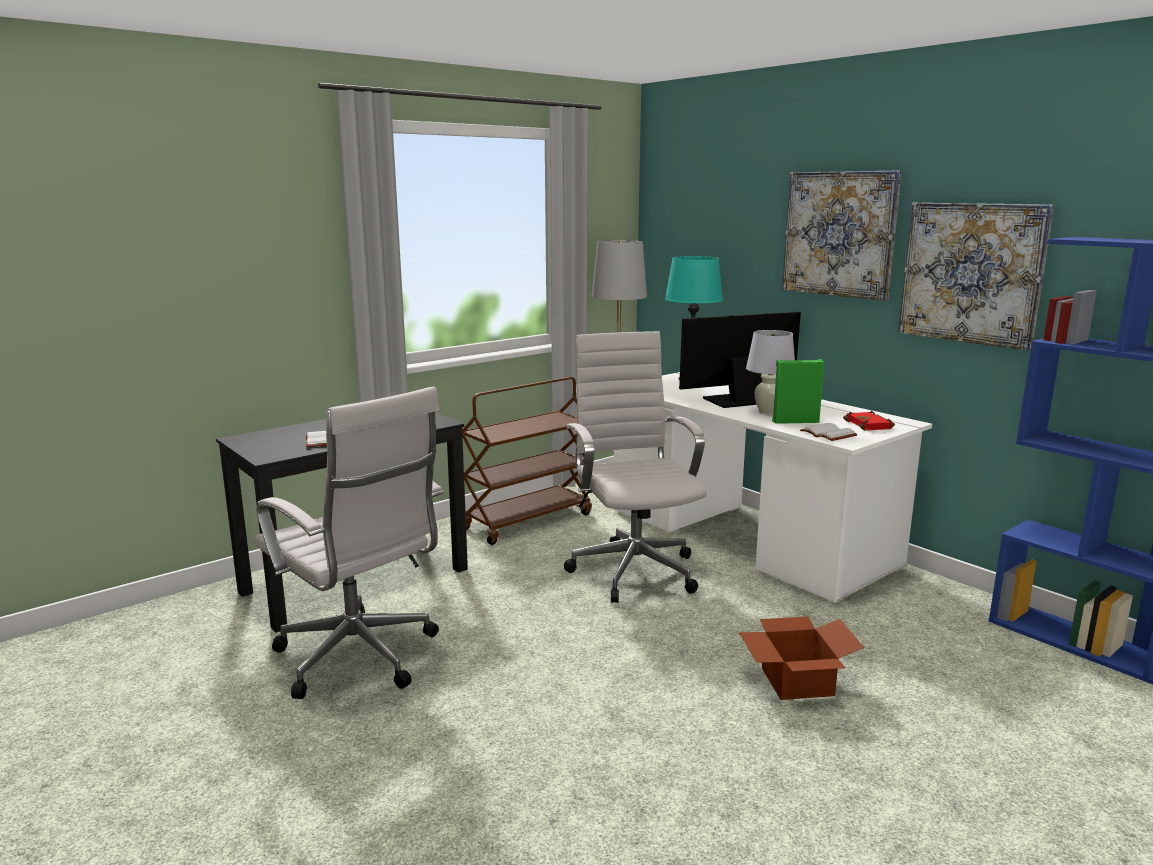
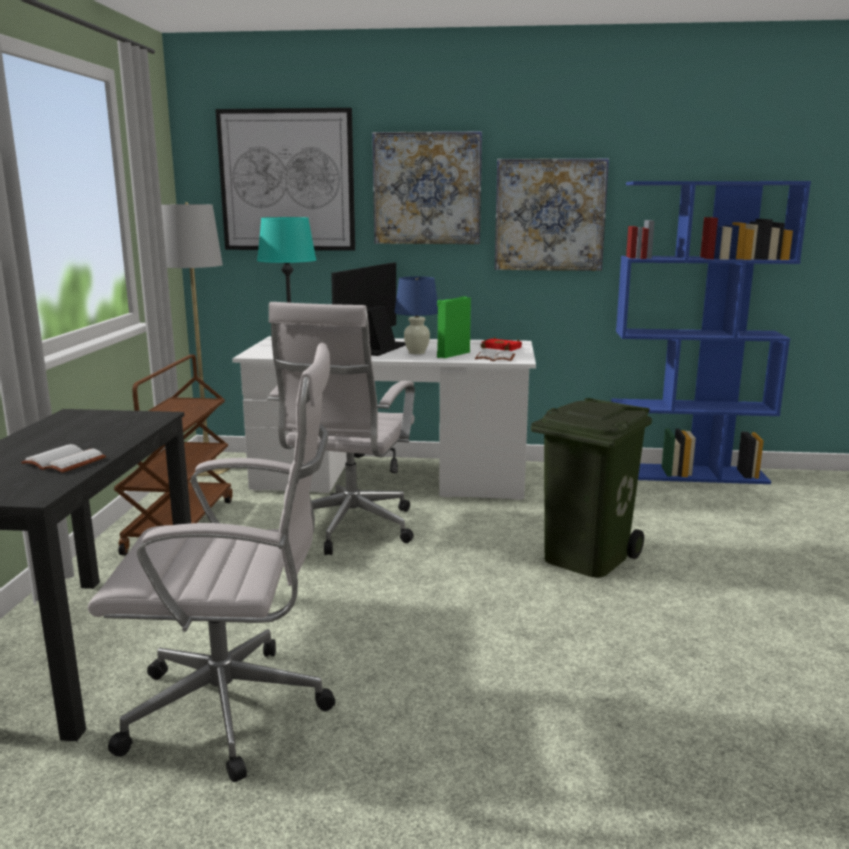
camera: 45 degrees left, 0 degrees up
(632, 569) = (349, 530): white office chair -> white office chair turned 105 degrees counterclockwise
(718, 220) = (287, 181): none -> picture
(767, 412) = (417, 352): white table lamp -> blue table lamp
(794, 681) = (584, 557): cardboard box -> green trash can

